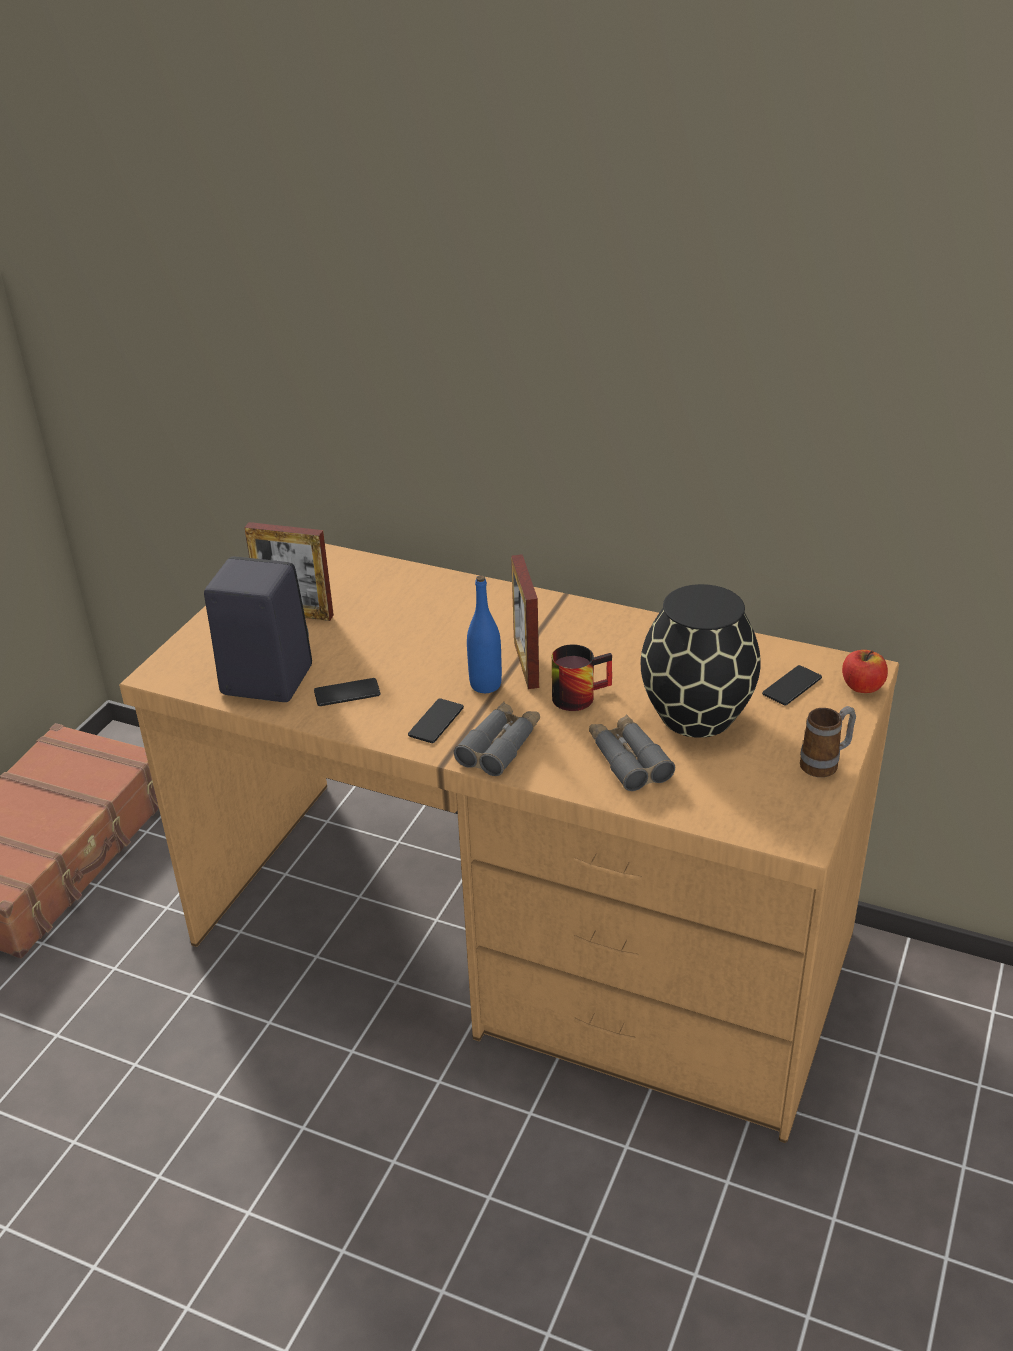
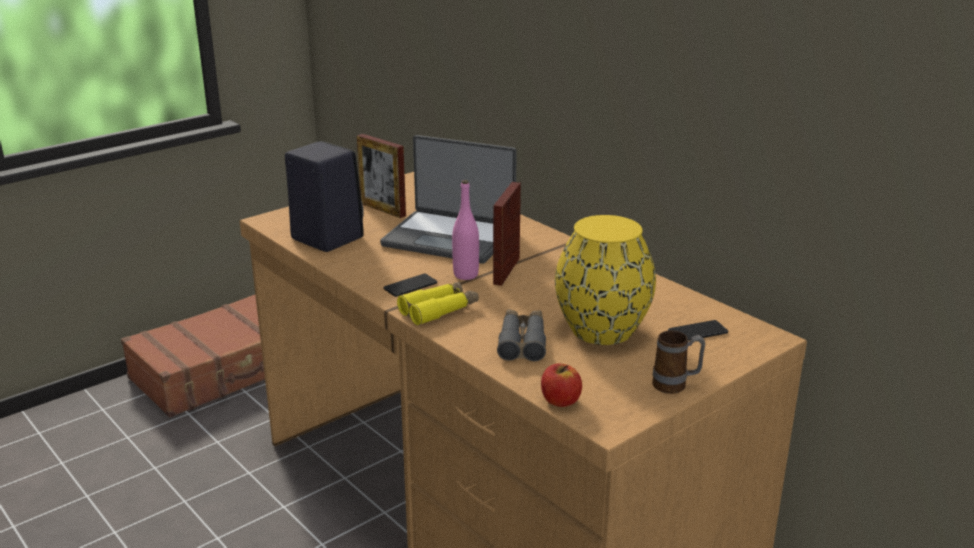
camera: 25 degrees right, 10 degrees down
(347, 693) = (369, 257): phone -> none
(418, 634) = (450, 238): none -> laptop
(485, 685) = (466, 275): blue bottle -> pink bottle
(500, 746) = (439, 310): grey binoculars -> yellow binoculars
(578, 694) = (526, 296): mug -> none
(694, 715) = (600, 329): black vase -> yellow vase
(862, 686) = (758, 347): apple -> apple (560, 401)

